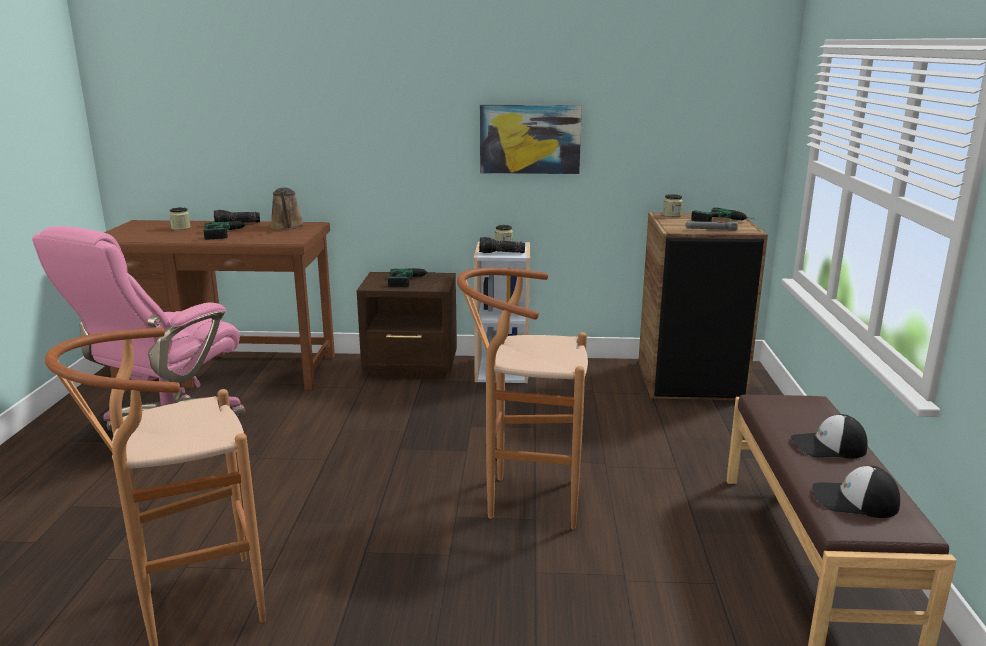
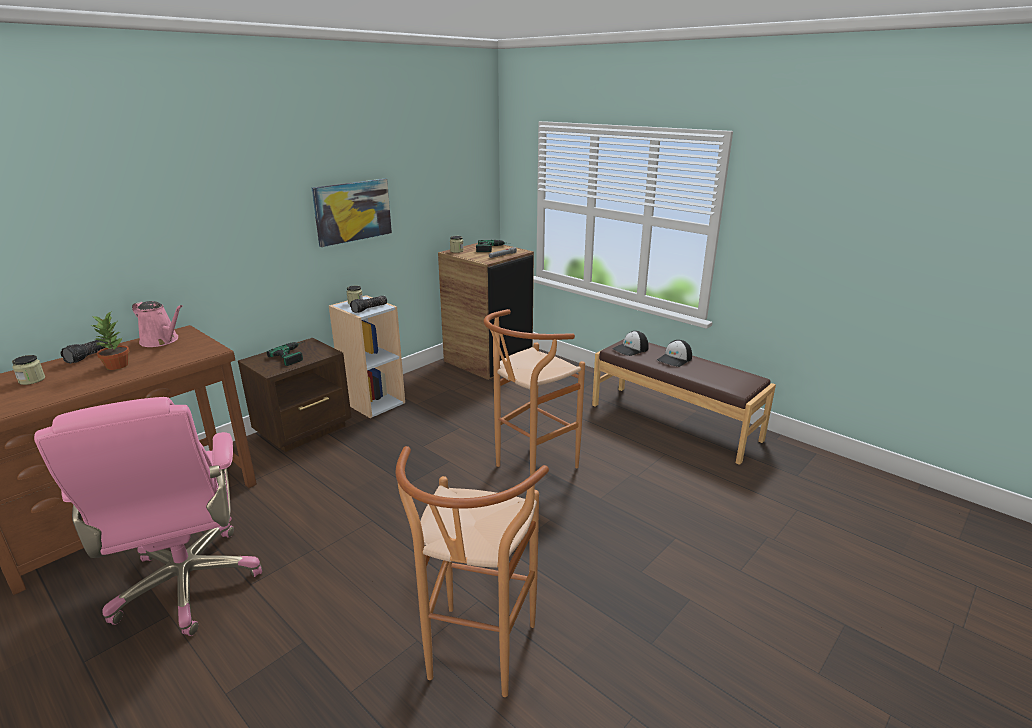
camera: 50 degrees left, 5 degrees up
(229, 233) = (117, 365): power drill -> potted plant
(287, 226) = (162, 341): brown watering can -> pink watering can
(854, 500) = (723, 377): cap -> cap (630, 349)

